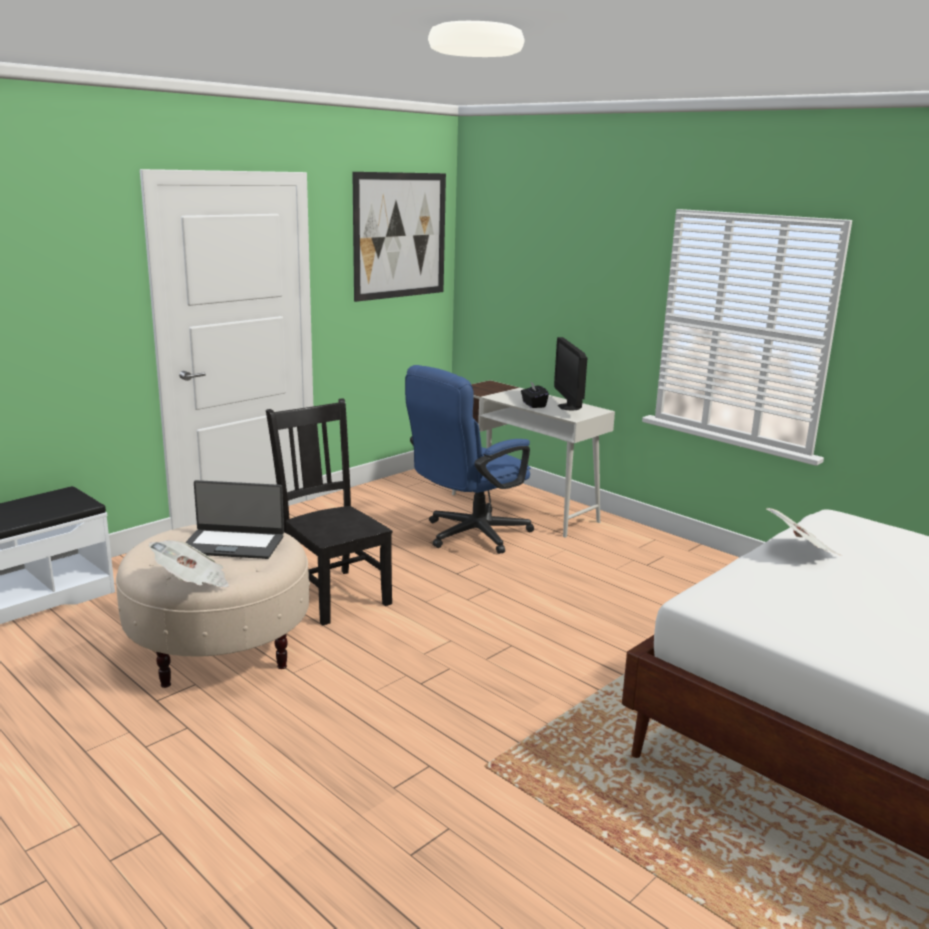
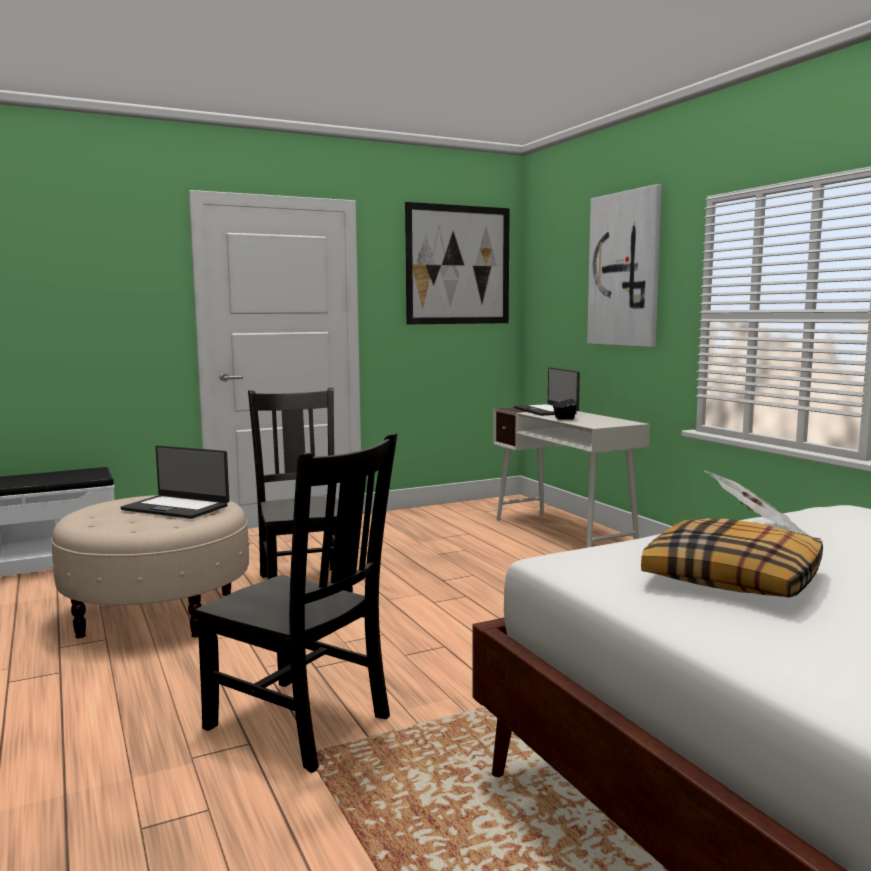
camera: 20 degrees right, 10 degrees down
(192, 582) = (102, 528): newspaper -> none
(457, 740) = (302, 724): none -> black chair
(468, 536) = (483, 552): blue office chair -> none
(505, 392) = (546, 411): none -> laptop
(569, 407) = (601, 420): monitor -> none
(583, 259) = (625, 269): none -> picture
(826, 606) = (733, 579): none -> pillow

